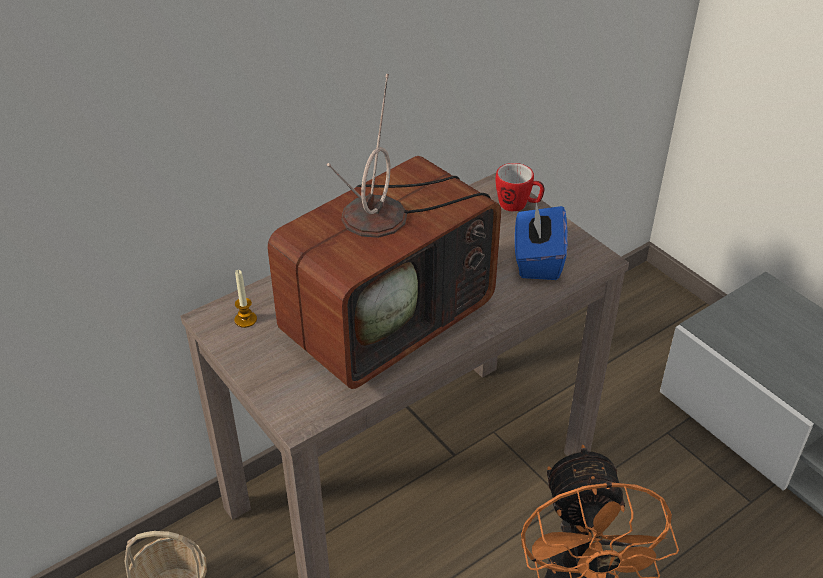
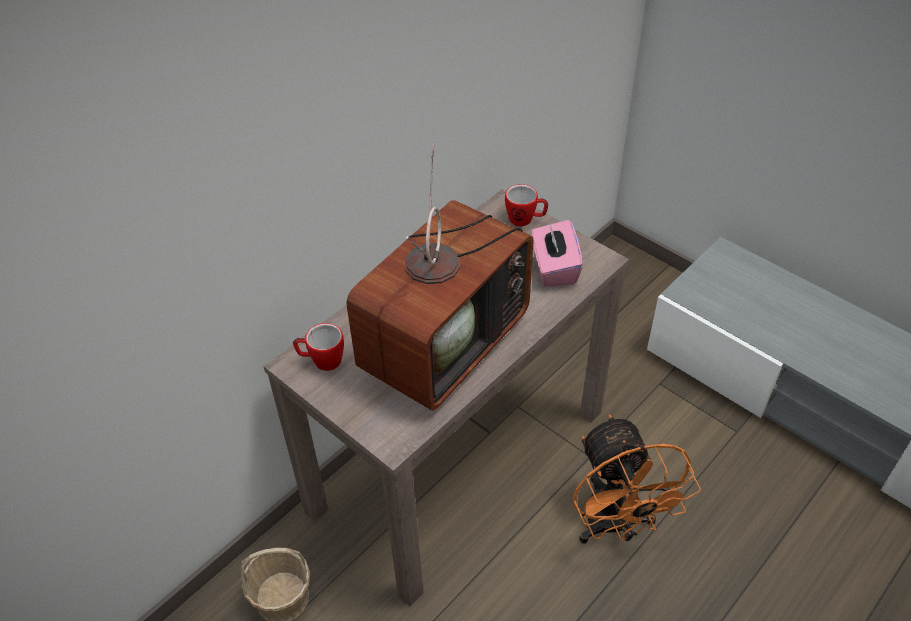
camera: 10 degrees left, 5 degrees up
(245, 320) = (322, 361): candle -> mug
(537, 260) = (554, 268): blue tissue box -> pink tissue box

